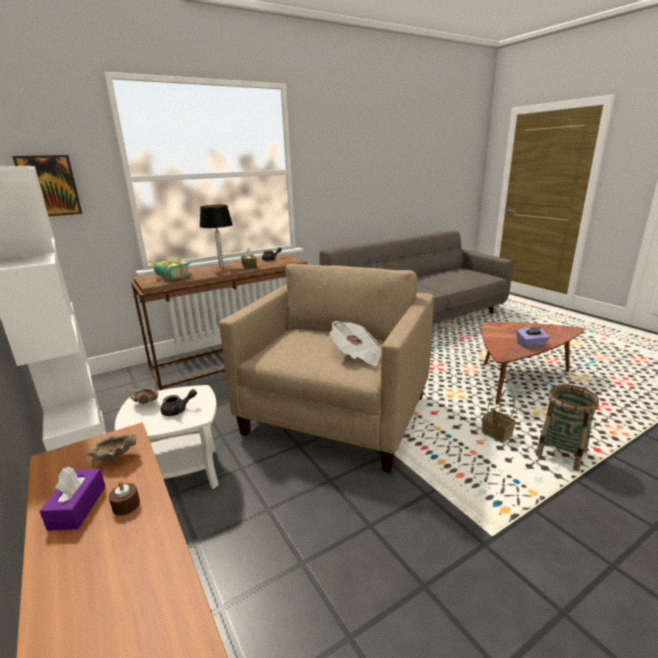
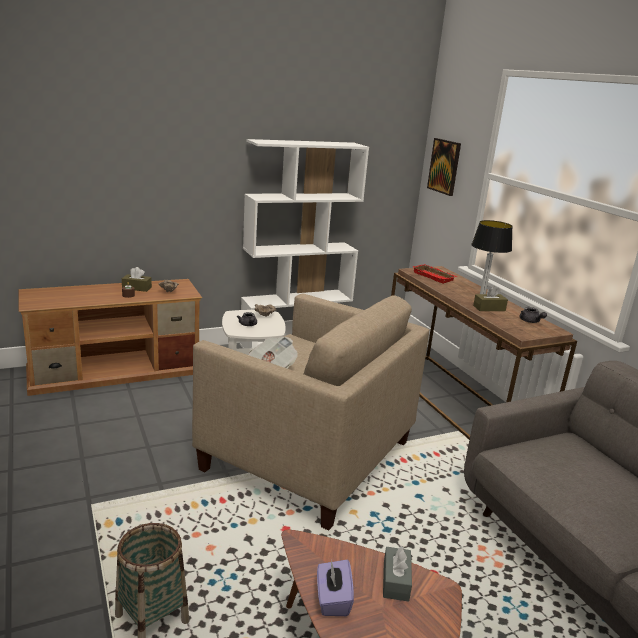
camera: 95 degrees right, 0 degrees up
(78, 507) = (136, 288): purple tissue box -> brown tissue box
(170, 278) = (434, 276): book -> red tray
(497, 434) = (218, 573): basket -> none
(499, 333) = (396, 581): none -> grey tissue box

